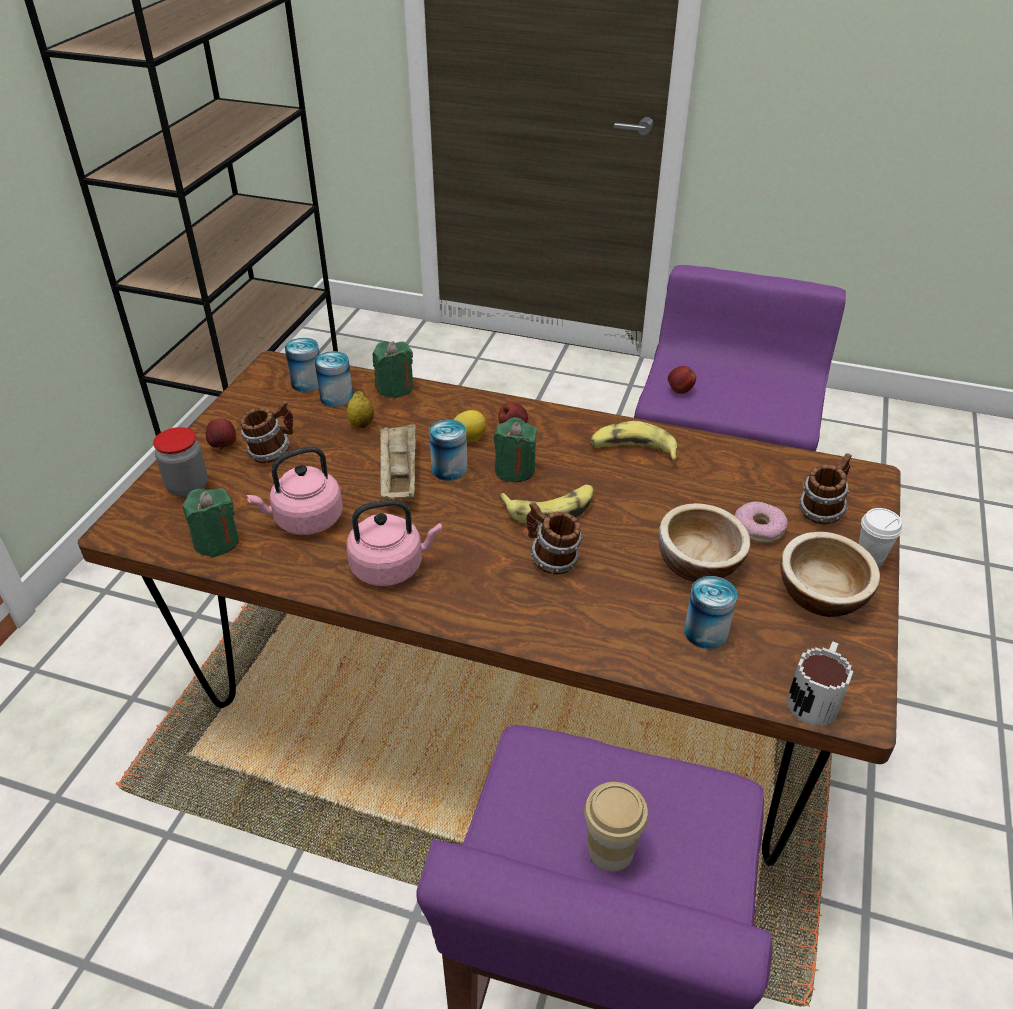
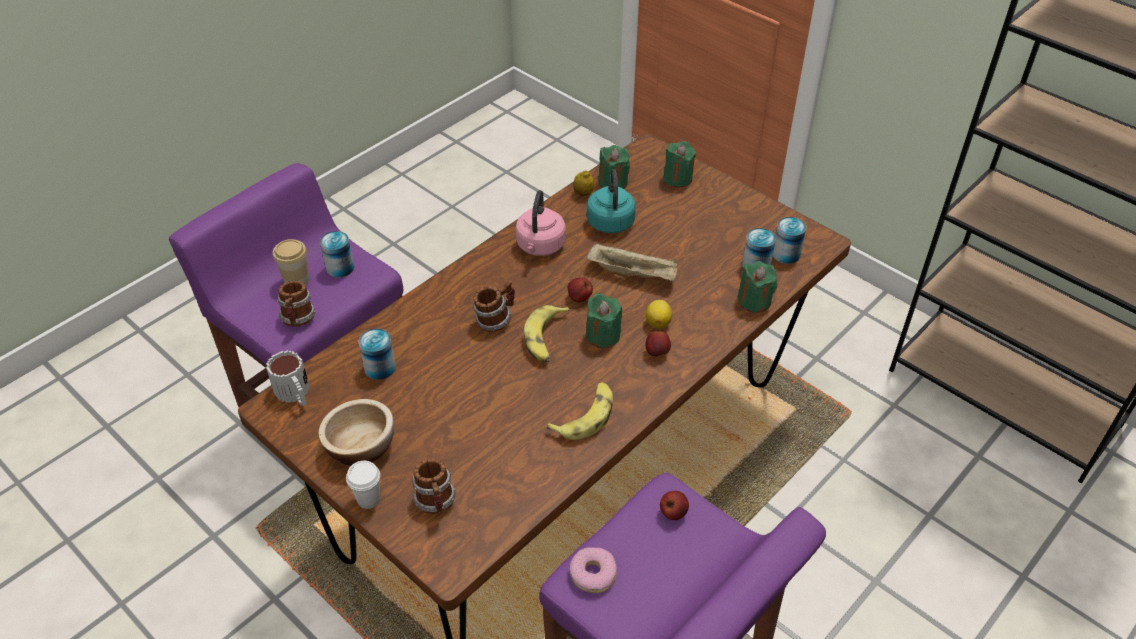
camera: 115 degrees right, 5 degrees up
(188, 487) = (677, 178): jar -> green candle
(223, 446) = (718, 199): apple -> apple (579, 298)
(272, 452) = (697, 220): mug -> mug (298, 320)
(305, 520) = (610, 220): pink kettle -> turquoise kettle
(361, 424) = (709, 270): lemon -> lemon (583, 193)
(449, 469) = (625, 301): can -> can (340, 268)
(698, 563) = (438, 394): bowl -> none
(758, 528) = (446, 449): donut -> donut (593, 574)

